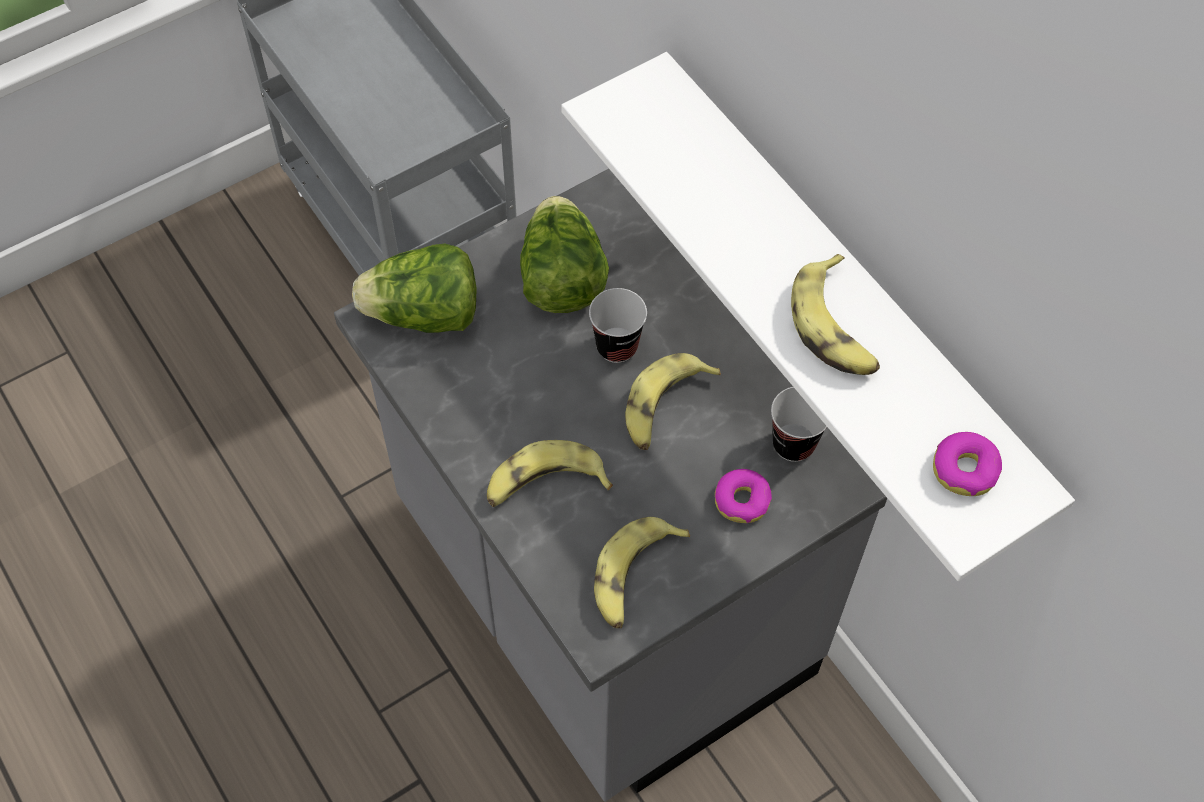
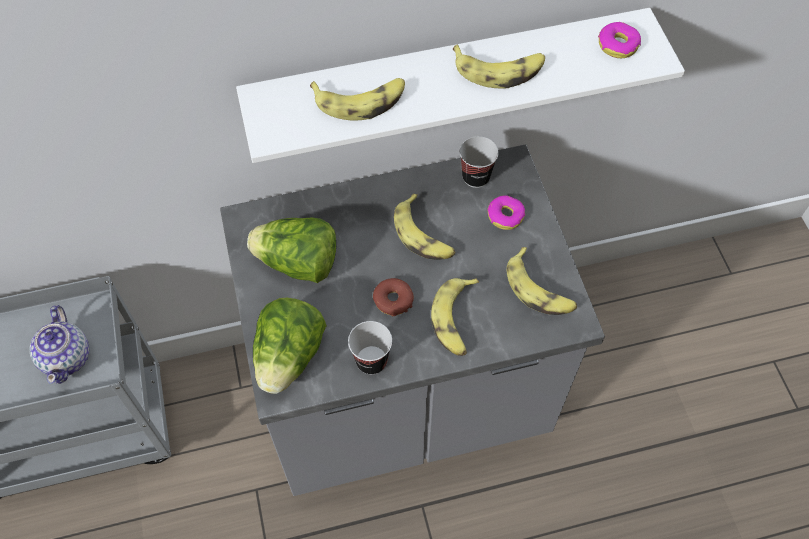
camera: 70 degrees left, 0 degrees up
(402, 130) = (67, 357): none -> teapot
(548, 401) = (393, 300): none -> donut
(617, 346) = (367, 247): cup -> cup (371, 361)
(702, 185) = (361, 101): none -> banana

